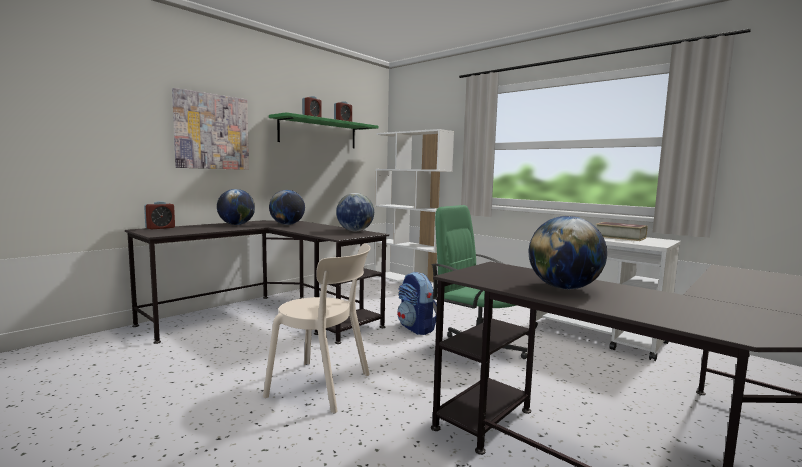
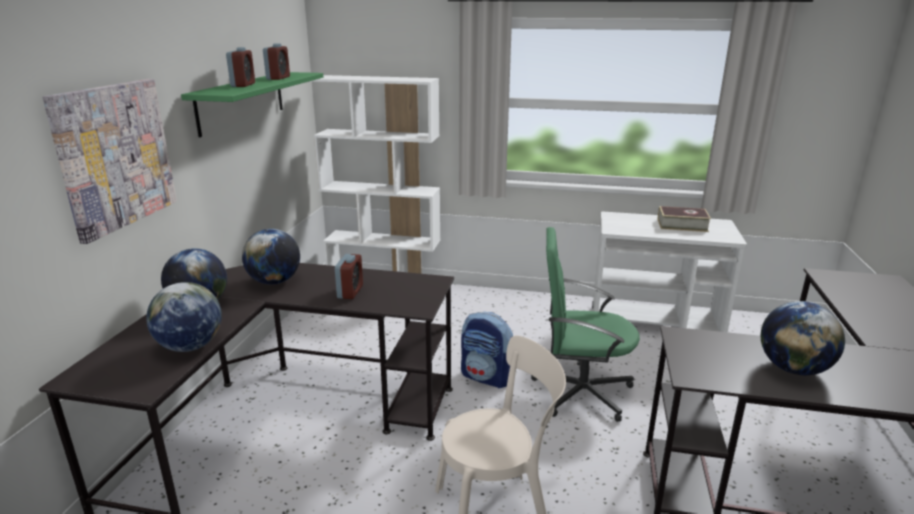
camera: 30 degrees left, 15 degrees up
(160, 228) = (95, 360): alarm clock -> alarm clock (350, 292)
(355, 231) = (401, 279): globe -> globe (190, 346)

